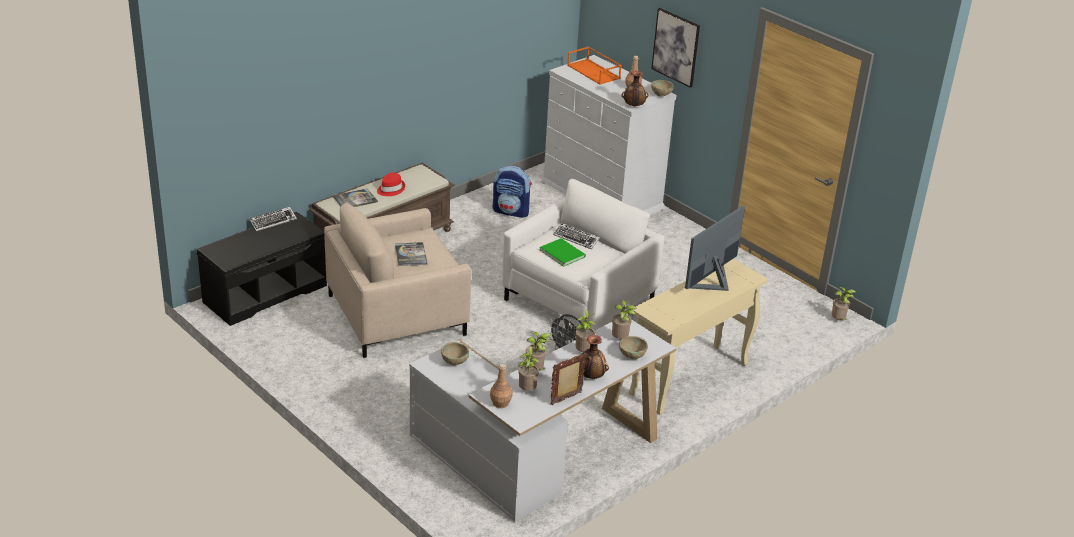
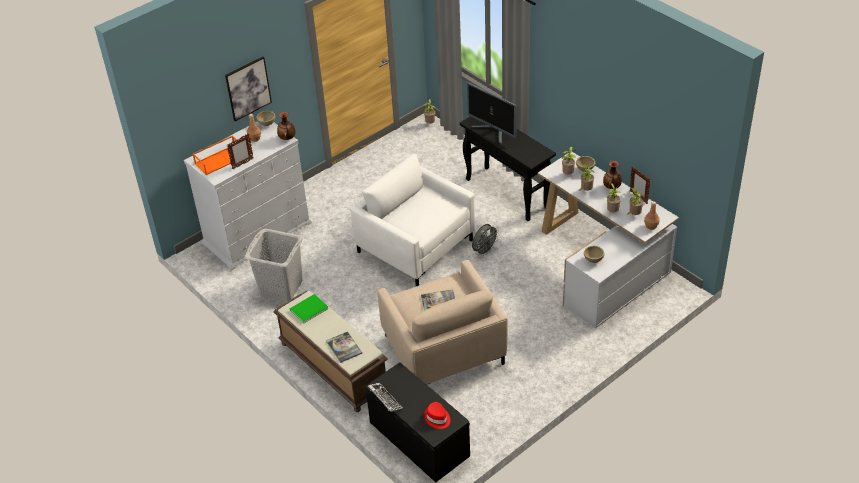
camera: 85 degrees left, 10 degrees up
(390, 189) = (325, 325): red hat -> red hat (437, 418)
(511, 211) = (281, 287): backpack -> grey laundry basket
(562, 252) = (427, 218): green book -> green book (307, 309)
(576, 238) = (406, 211): keyboard -> none
(585, 83) = (242, 164): none -> picture frame
(688, 380) = (507, 194): beige console table -> black console table

